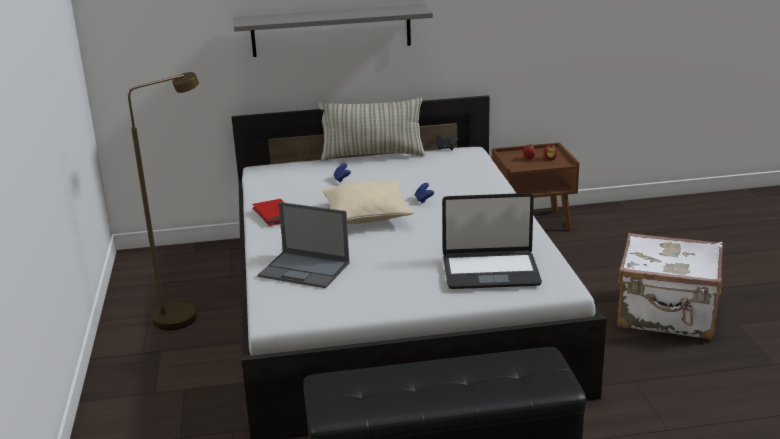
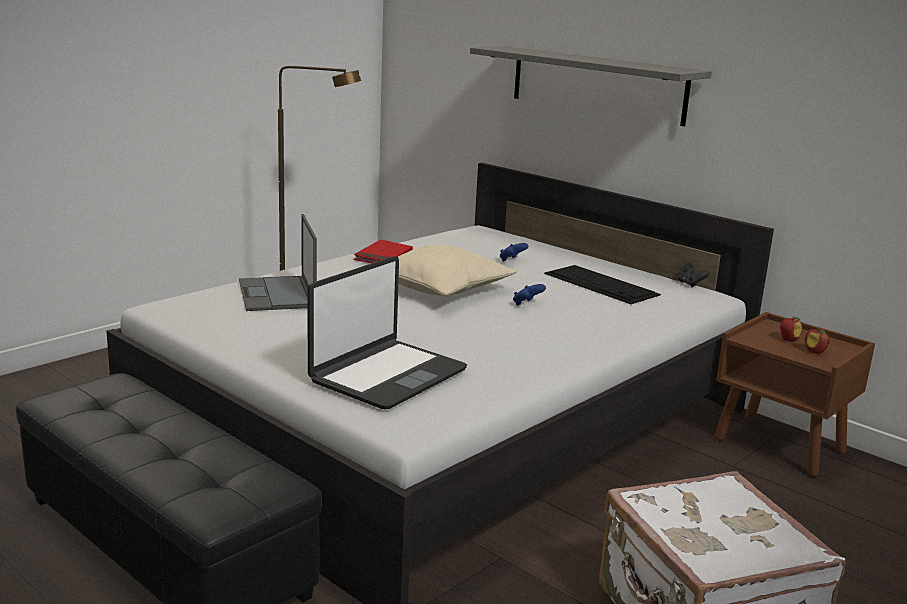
camera: 50 degrees right, 5 degrees down
(373, 155) = (601, 259): pillow -> none
(417, 170) = (602, 284): none -> keyboard
(490, 271) = (387, 375): laptop -> laptop turned 105 degrees counterclockwise

